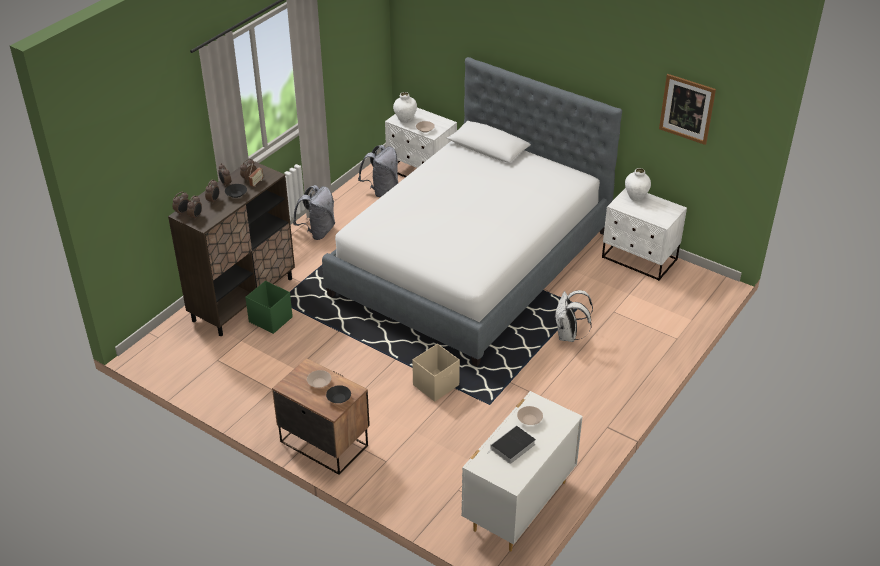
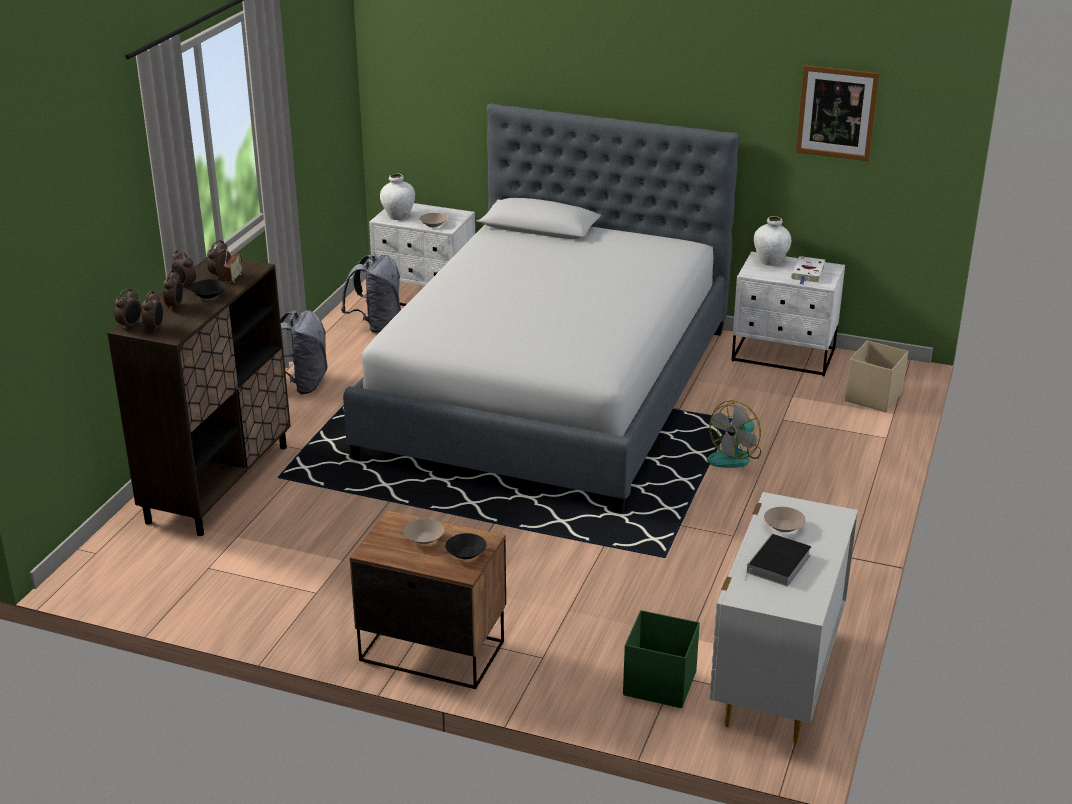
camera: 15 degrees left, 10 degrees down
(270, 319) = (274, 502): green storage box -> green storage box (658, 683)
(436, 385) = (573, 546): beige storage box -> beige storage box (874, 397)
(568, 335) = (735, 456): white backpack -> fan
(657, 211) = (808, 273): none -> white book

